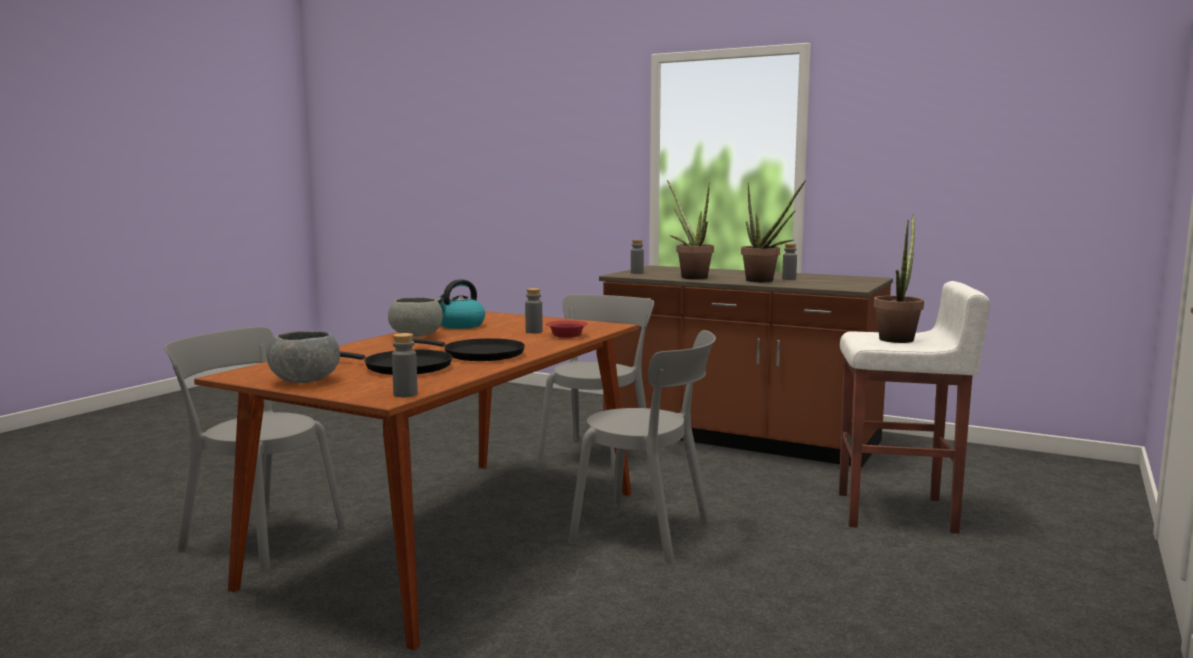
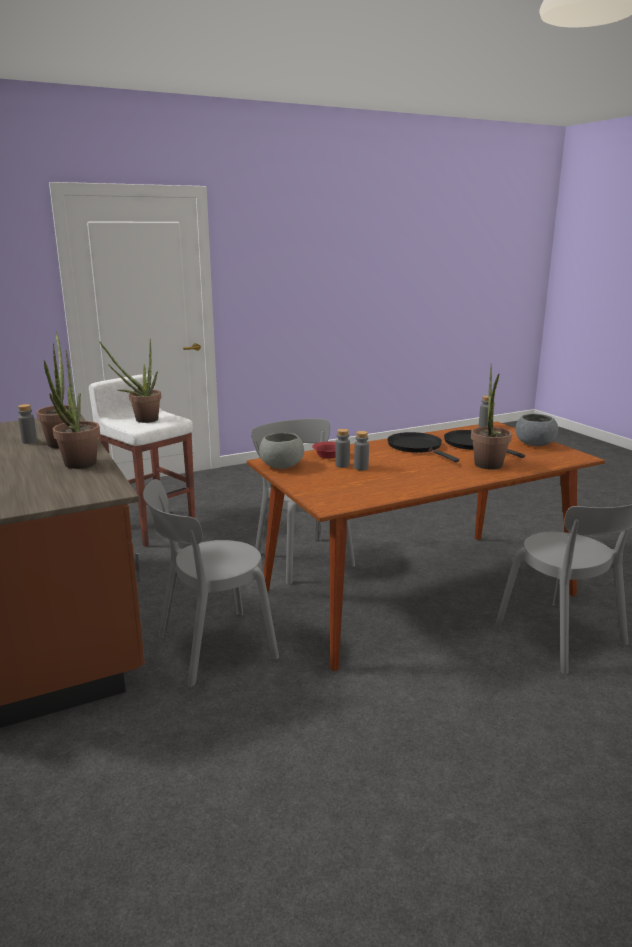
camera: 145 degrees left, 10 degrees up
(366, 350) = (488, 467): none -> potted plant
(416, 336) = (438, 479): grey bowl -> grey bowl (281, 466)
(460, 325) = (385, 489): kettle -> none
(637, 273) = (78, 493): grey bottle -> grey bottle (361, 468)

